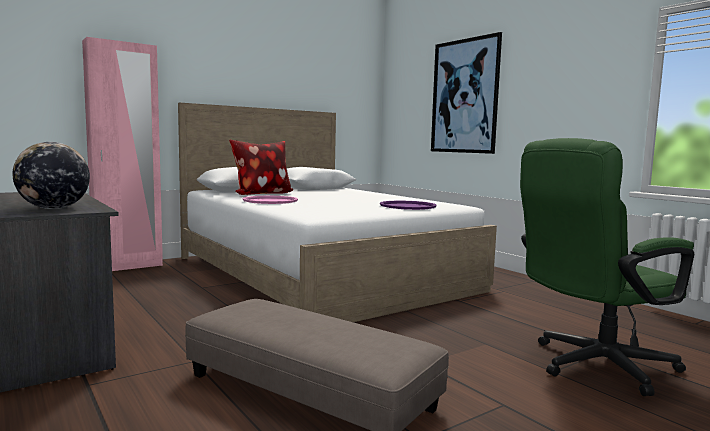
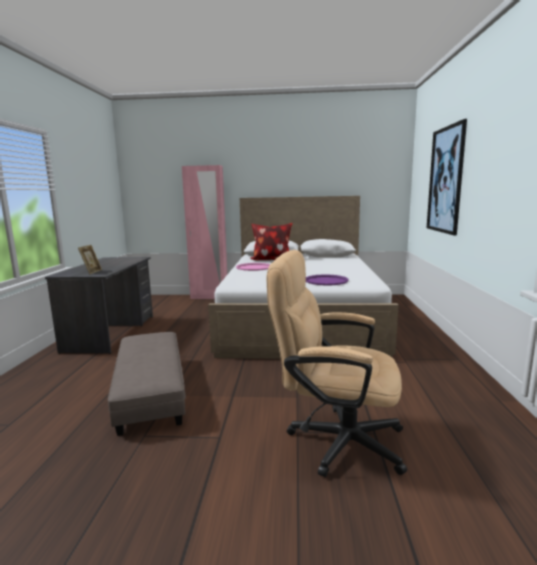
camera: 40 degrees right, 5 degrees up
(54, 208) = (92, 272): globe -> picture frame
(592, 366) = (335, 440): green office chair -> beige office chair

